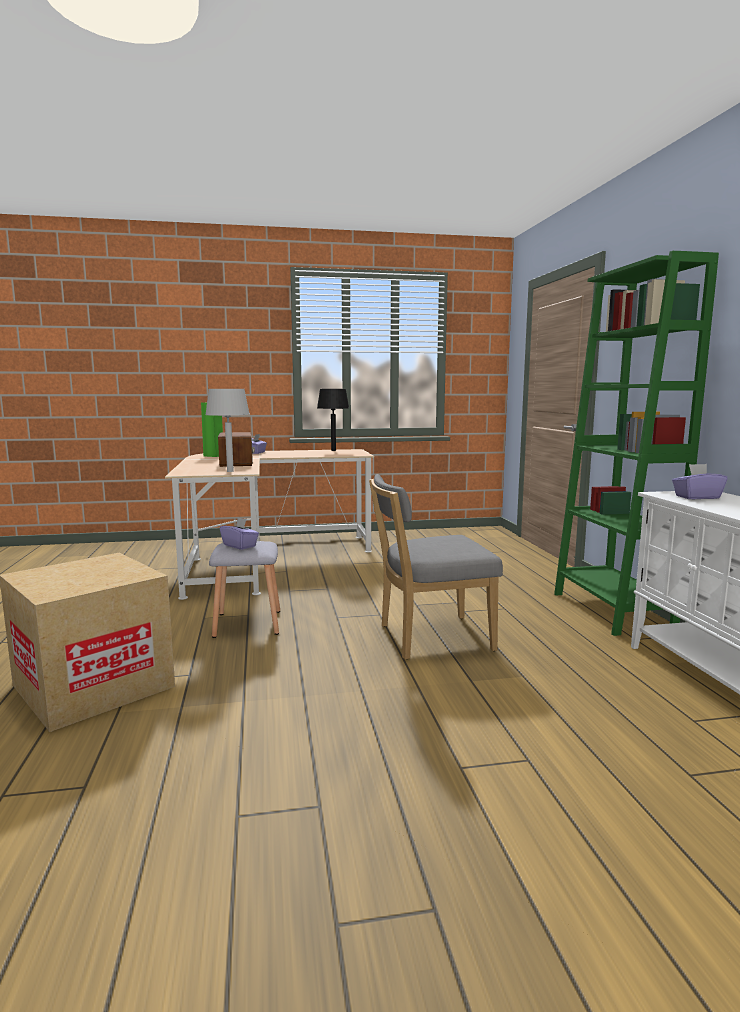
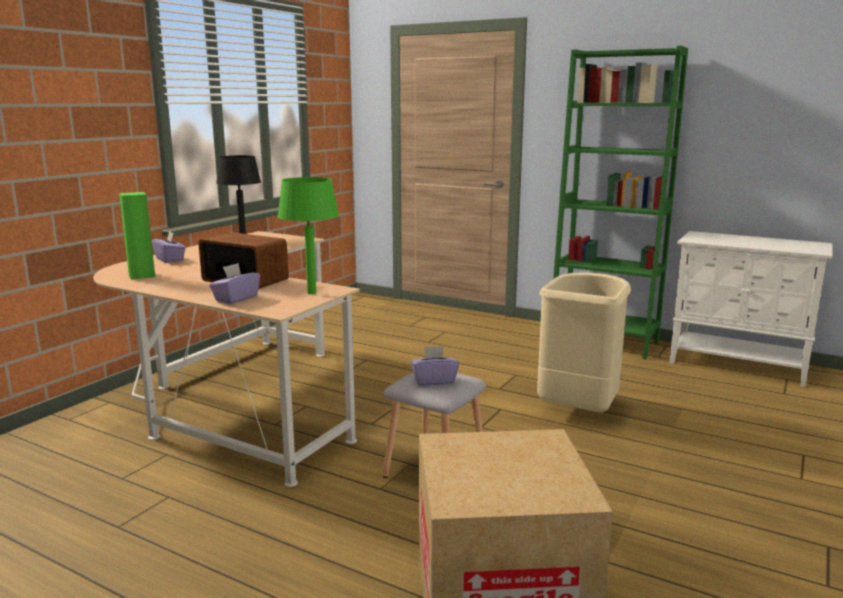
camera: 50 degrees left, 5 degrees up
(230, 471) = (311, 293): grey table lamp -> green table lamp
(429, 638) = (578, 410): grey chair -> beige trash can
(697, 497) = (715, 239): purple tissue box -> purple tissue box (236, 299)

